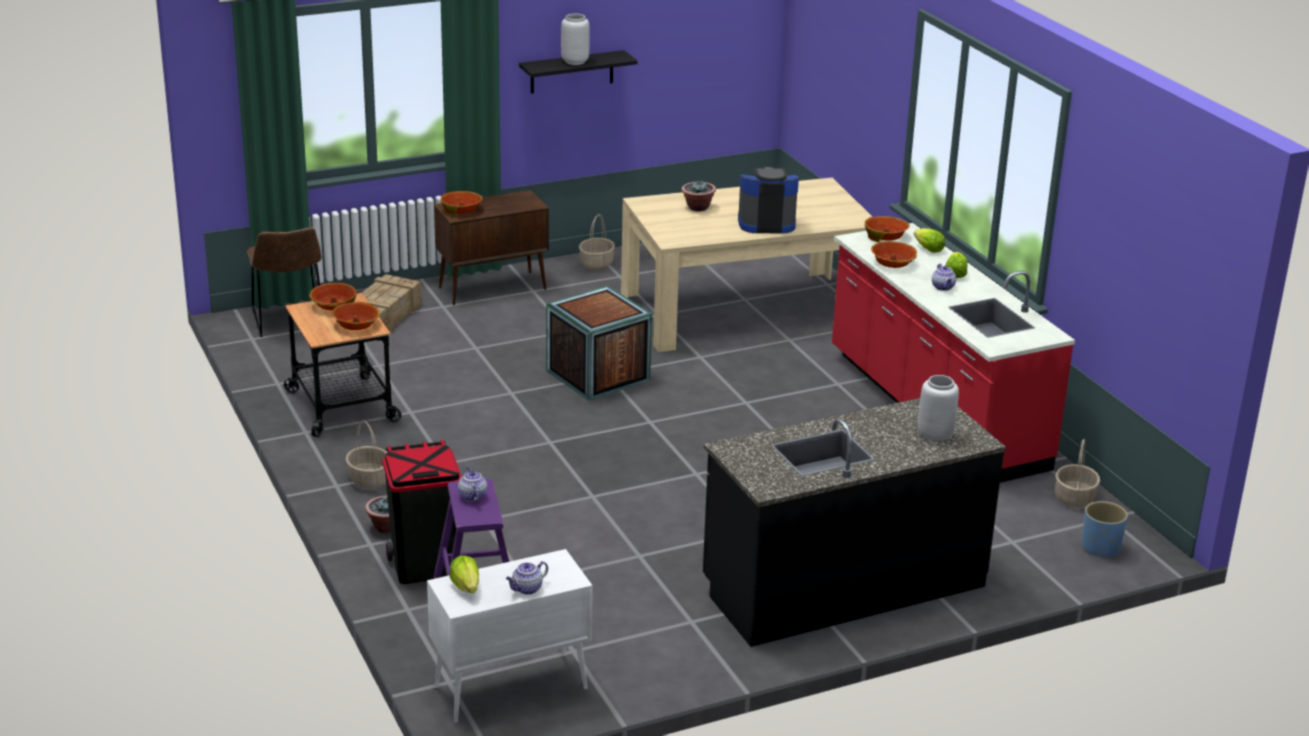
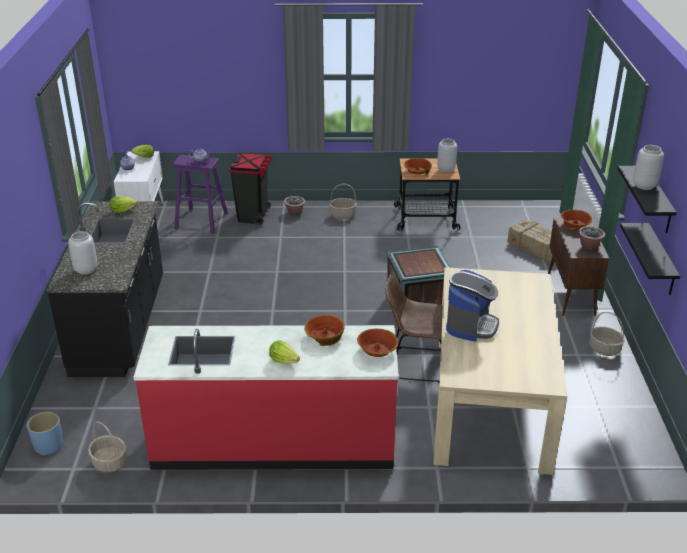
camera: 115 degrees right, 5 degrees up
(289, 322) = (542, 219): brown chair -> brown chair (415, 364)
(333, 305) = (446, 169): bowl -> grey vase
(612, 115) = (661, 260): none -> black shelf
(697, 208) = (517, 301): potted plant -> potted plant (589, 246)
(928, 249) = (338, 364): lettuce -> lettuce (122, 210)
(943, 287) = (266, 345): teapot -> none

